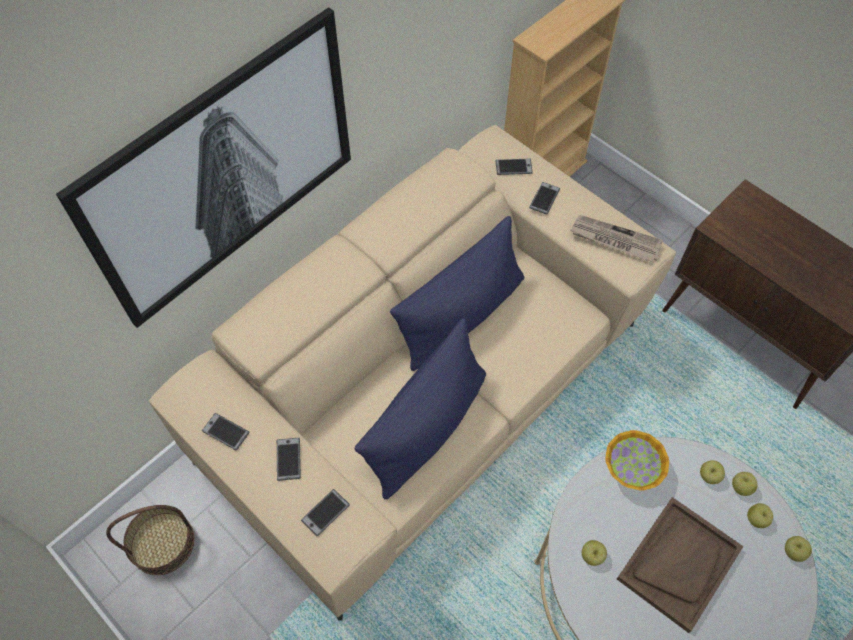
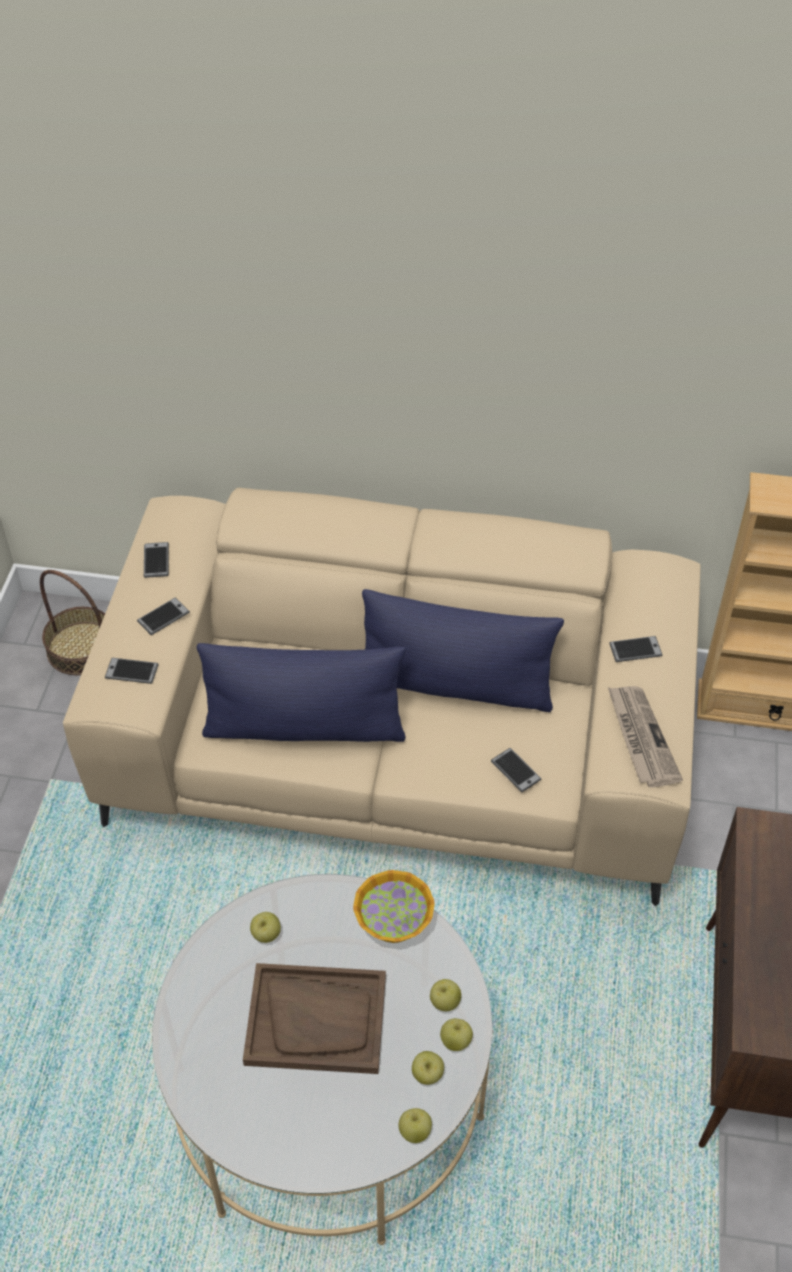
camera: 55 degrees right, 10 degrees down
(224, 169) = (309, 333): picture -> none
(513, 167) = (650, 603): phone -> phone (515, 770)

